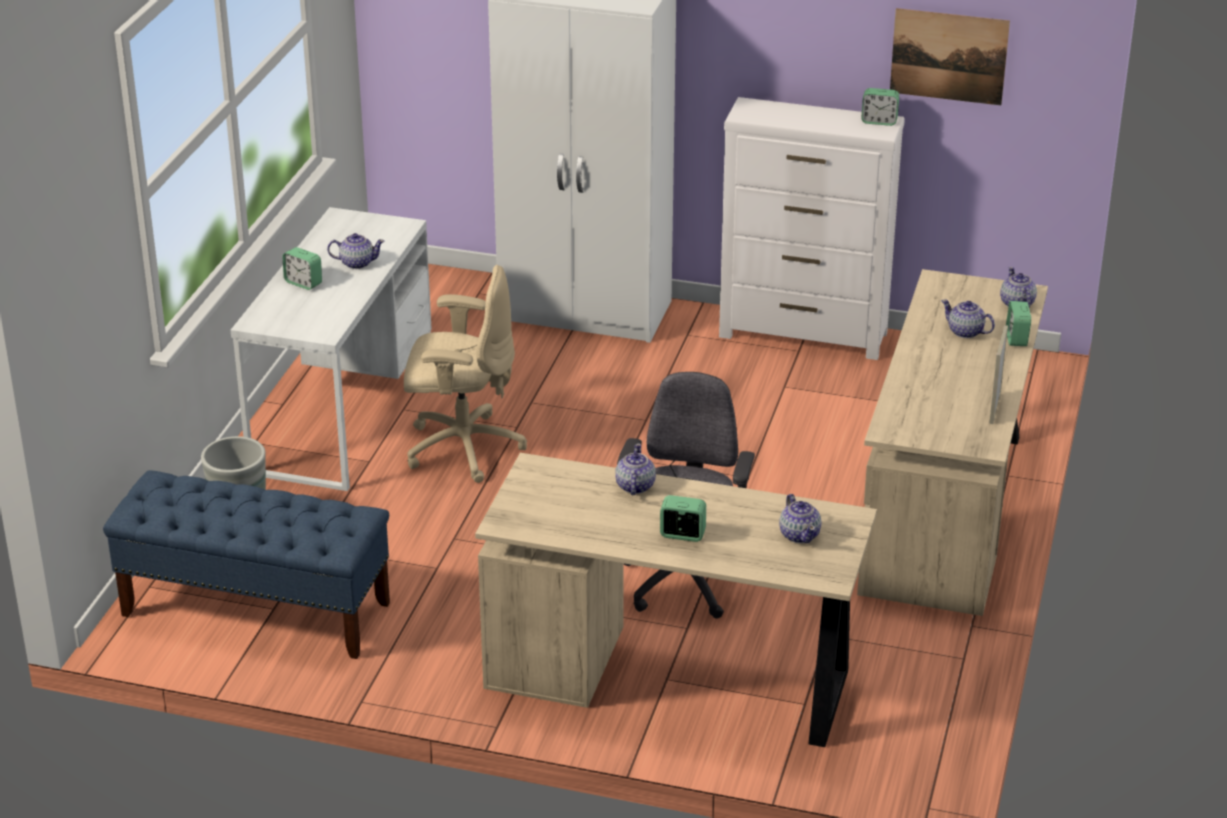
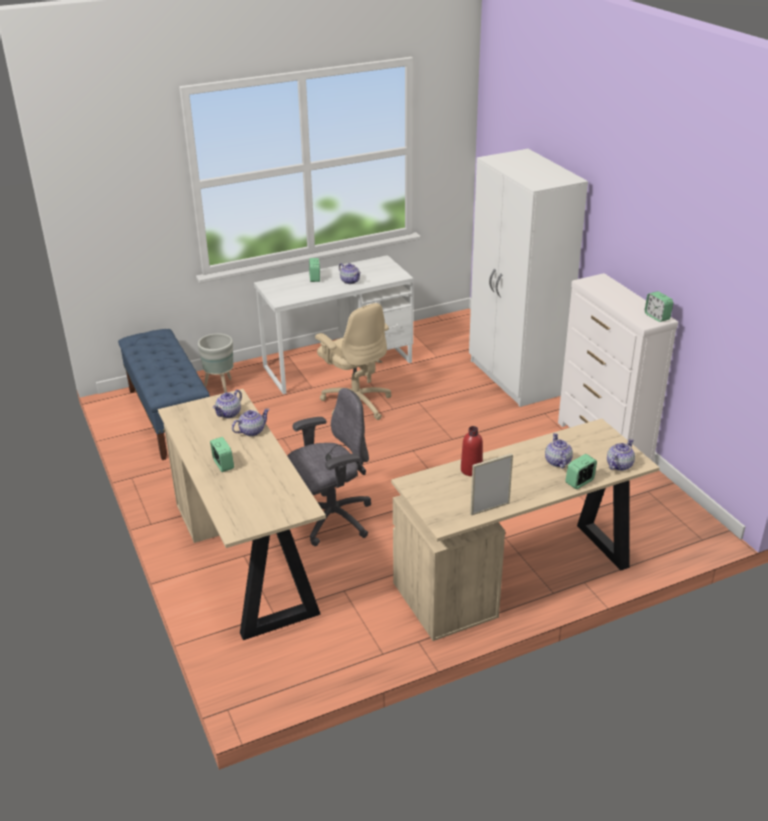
camera: 50 degrees right, 0 degrees up
(799, 534) = (267, 500): teapot -> teapot (229, 413)
(913, 386) = (471, 470): none -> red bottle
(949, 56) = (710, 287): picture -> none

